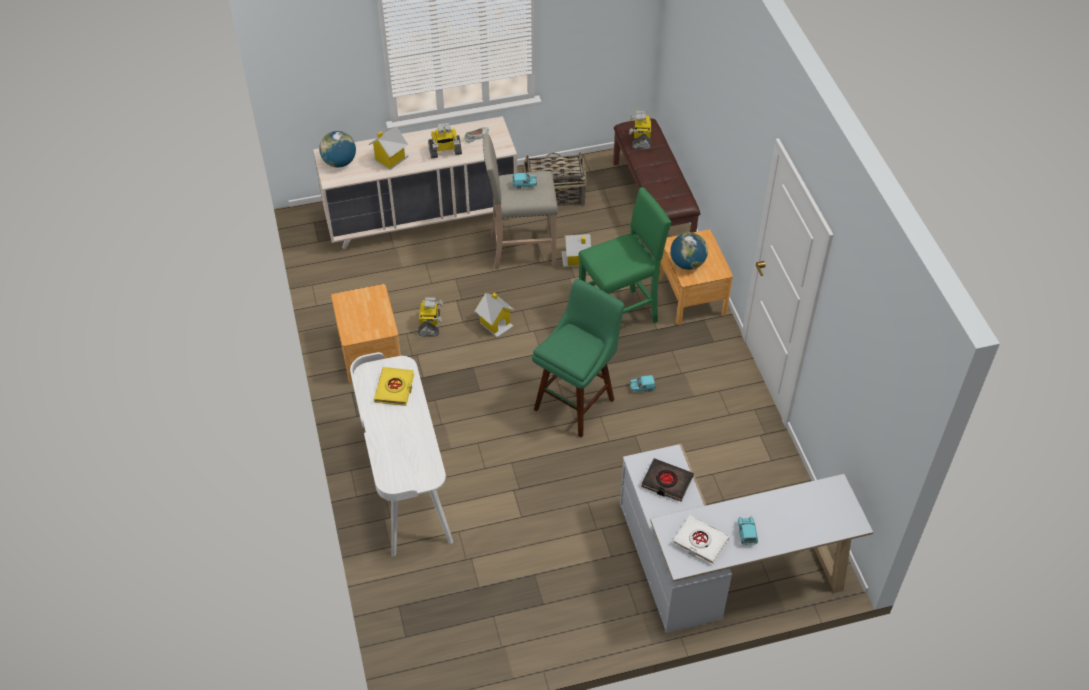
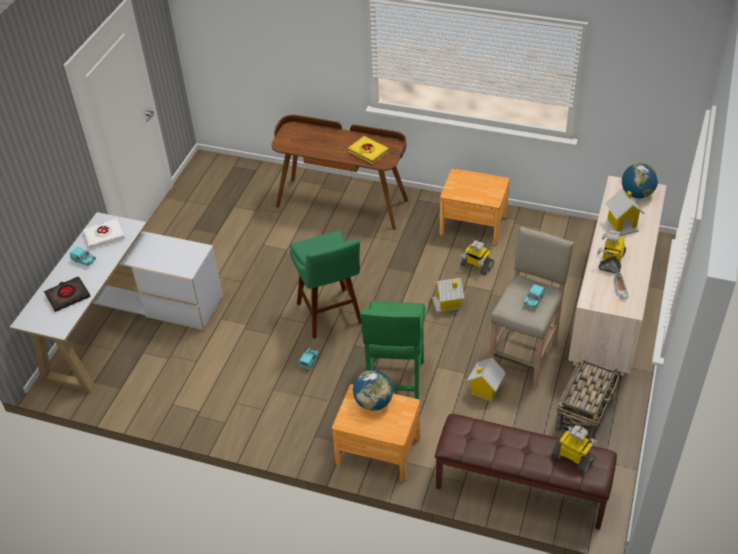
camera: 125 degrees right, 5 degrees down
(404, 481) = (342, 202): white desk -> brown desk
(667, 482) = (170, 256): black book -> black book (68, 296)

